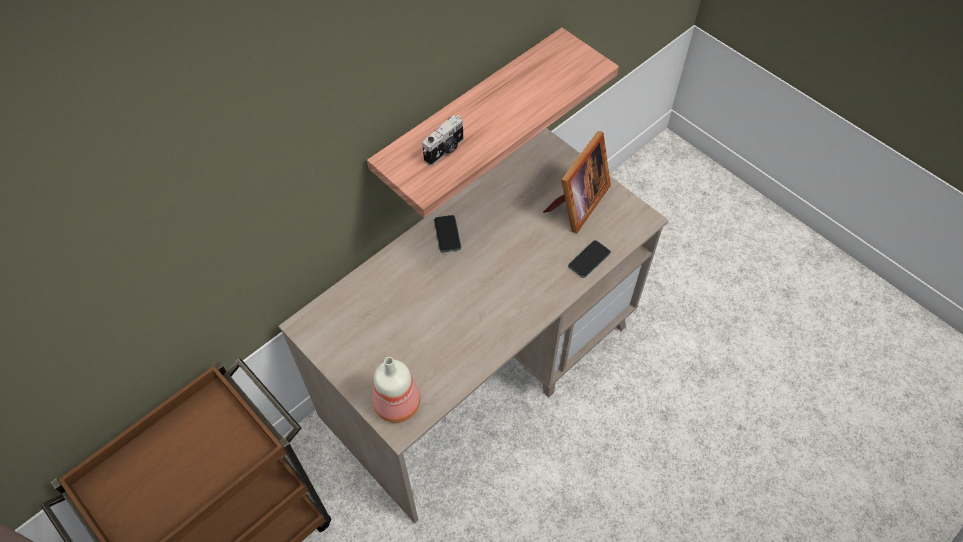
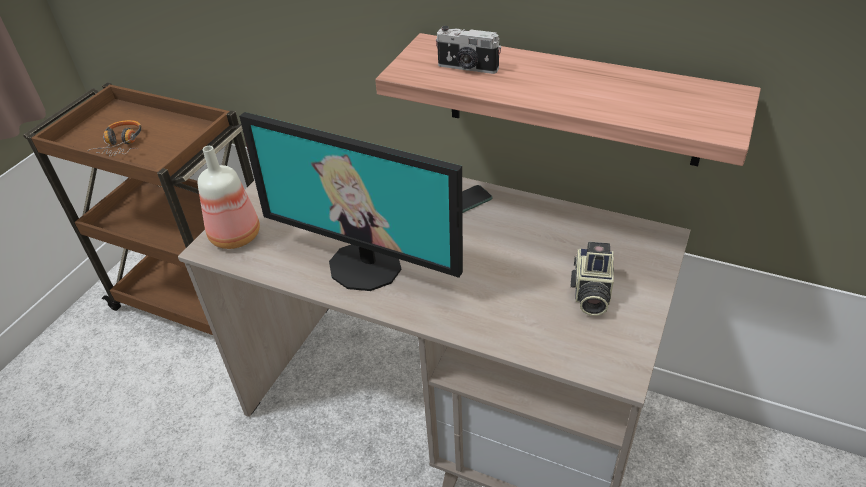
camera: 70 degrees right, 15 degrees down
(184, 486) = (120, 145): none -> headphones
(483, 319) = (366, 265): none -> monitor
(576, 204) = (590, 293): picture frame -> camera
(589, 259) = (509, 332): phone -> none

